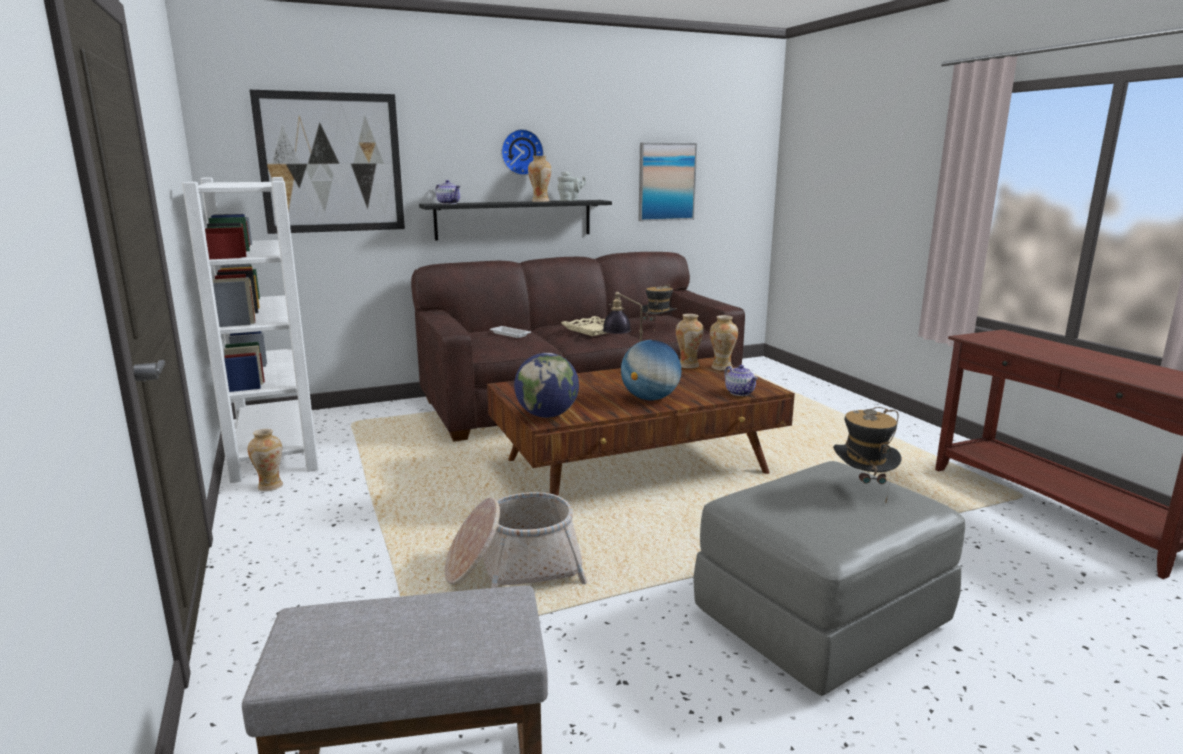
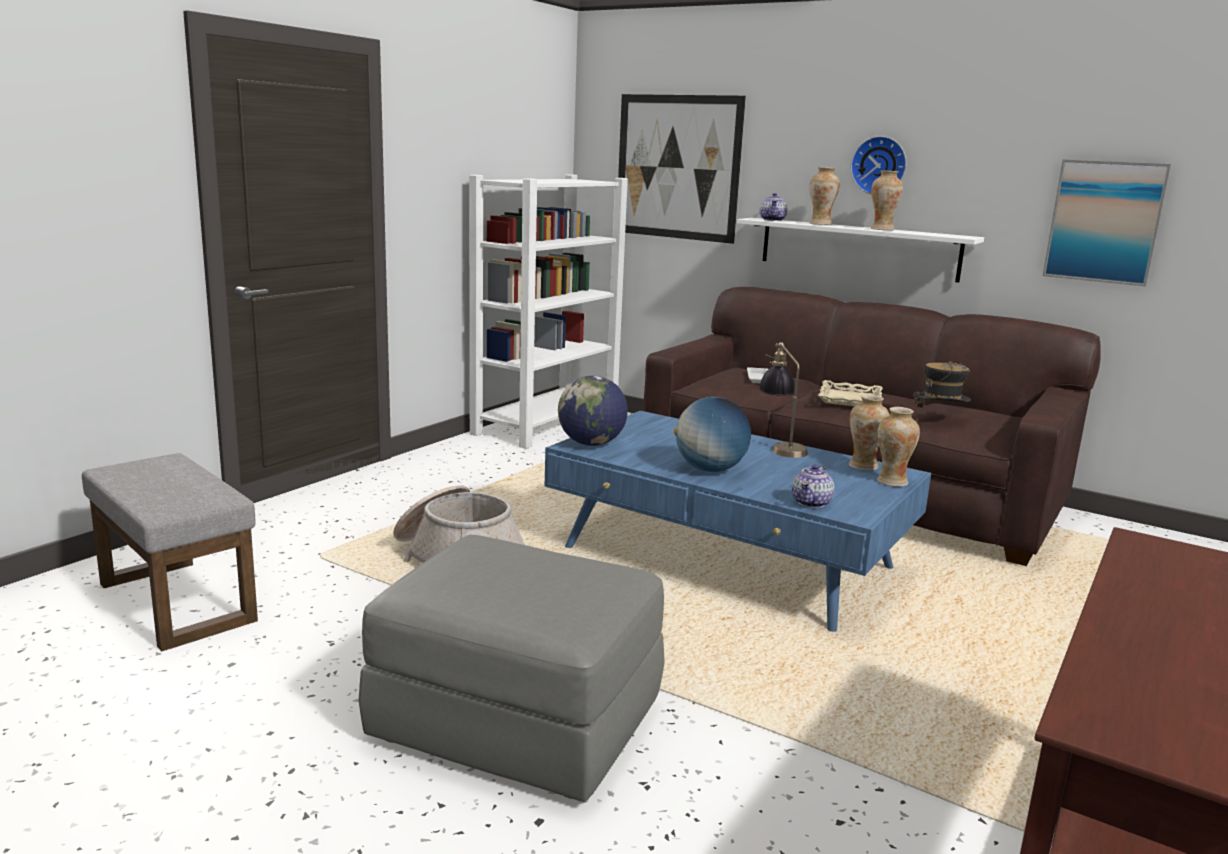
camera: 55 degrees right, 0 degrees up
(270, 486) = (480, 445): vase -> vase (820, 224)
(514, 219) = (858, 249): black shelf -> white shelf
(570, 201) = (923, 233): grey teapot -> none
(637, 467) = (727, 558): brown coffee table -> blue coffee table
(862, 489) = (567, 589): hat -> none

